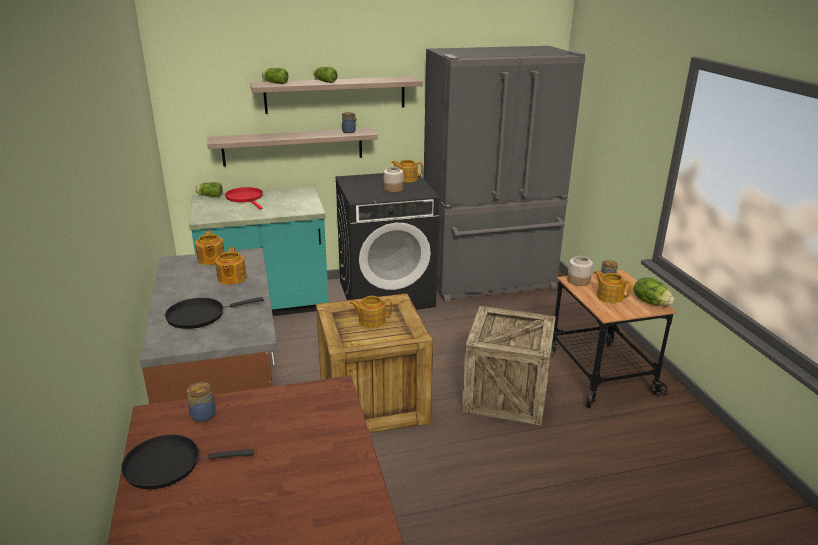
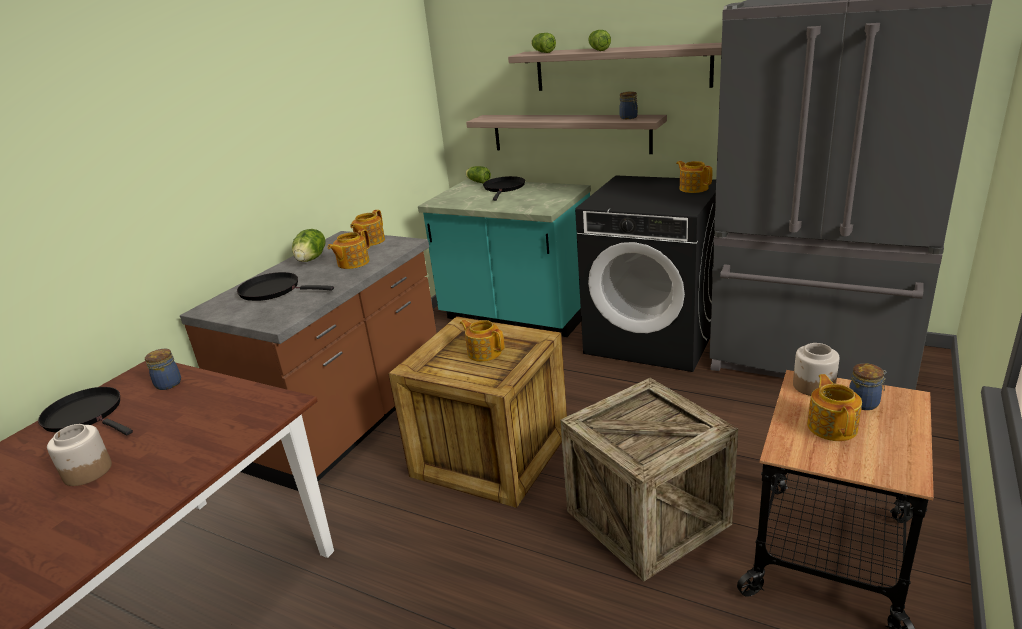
camera: 45 degrees right, 0 degrees up
(245, 198) = (504, 188): red frying pan -> black frying pan
(393, 189) = (655, 198): jar -> jar (87, 471)
(651, 302) = (902, 462): lettuce -> lettuce (311, 259)

